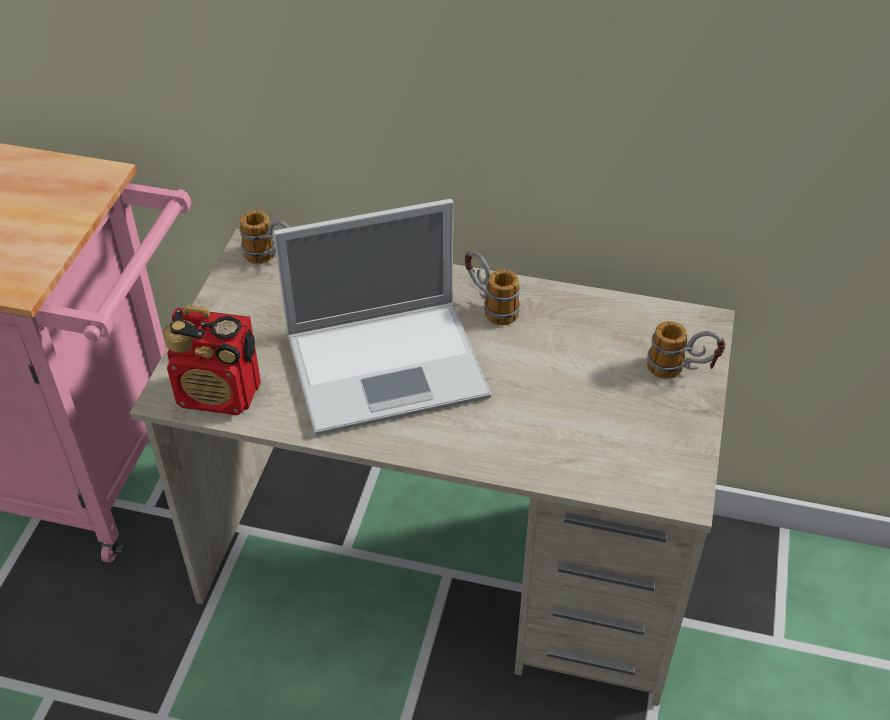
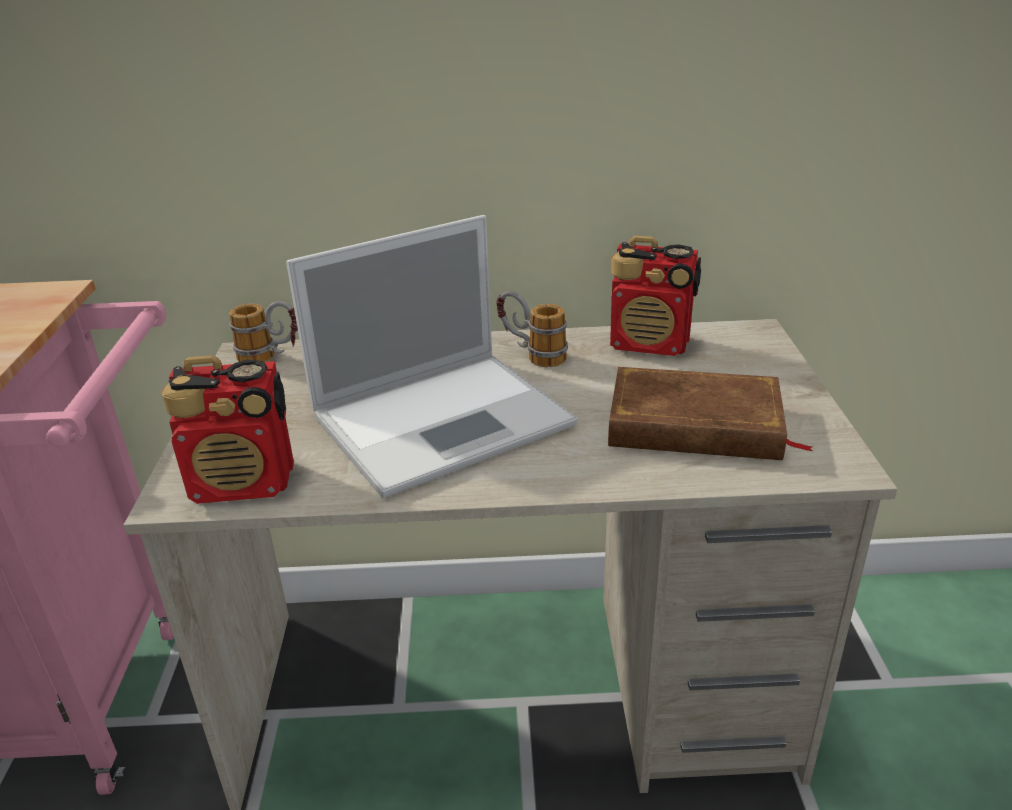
camera: 15 degrees left, 15 degrees down
(587, 422) = (695, 425): none -> brown book
(600, 317) = (650, 344): none -> radio
(681, 371) = (761, 368): mug -> none

